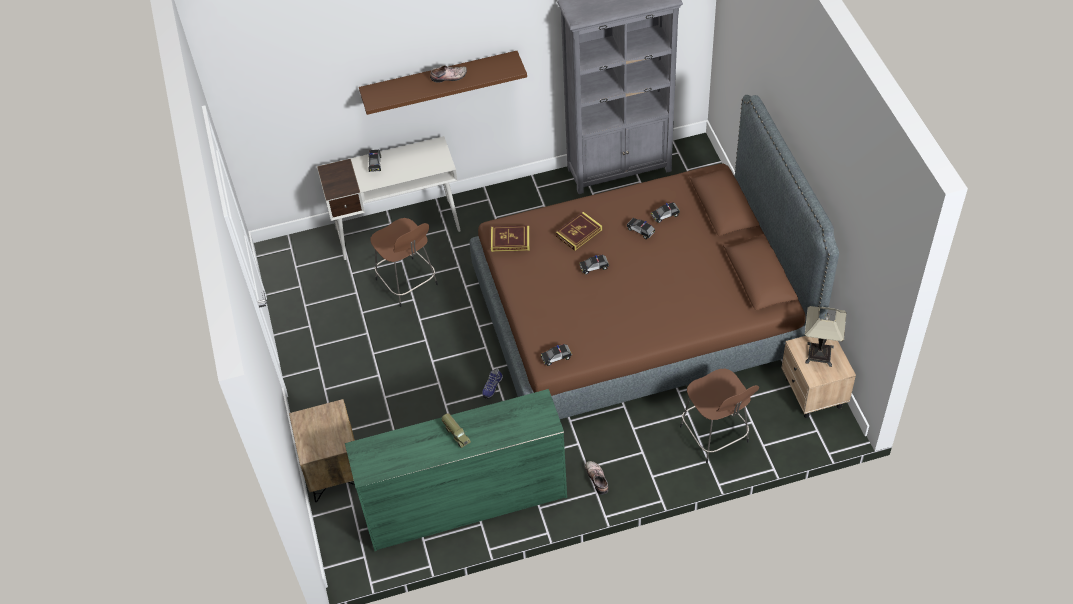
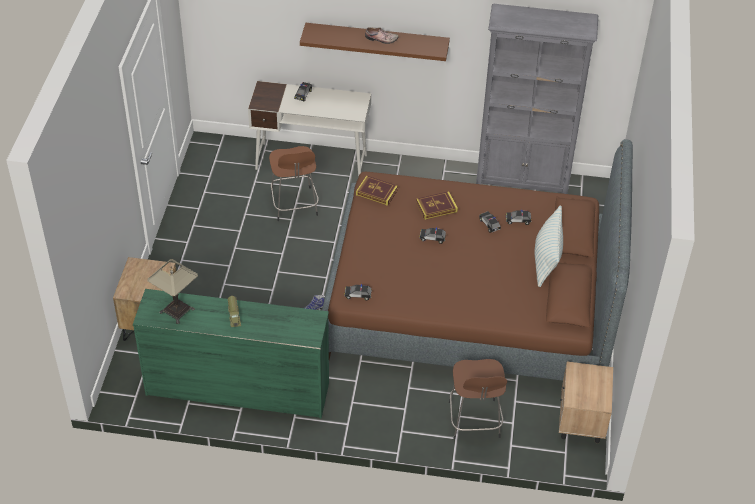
camera: 20 degrees right, 5 degrees down
(598, 478) = (355, 414): shoe -> none
(715, 245) = (546, 259): none -> pillow
(819, 354) = (589, 383): table lamp -> table lamp (177, 310)

